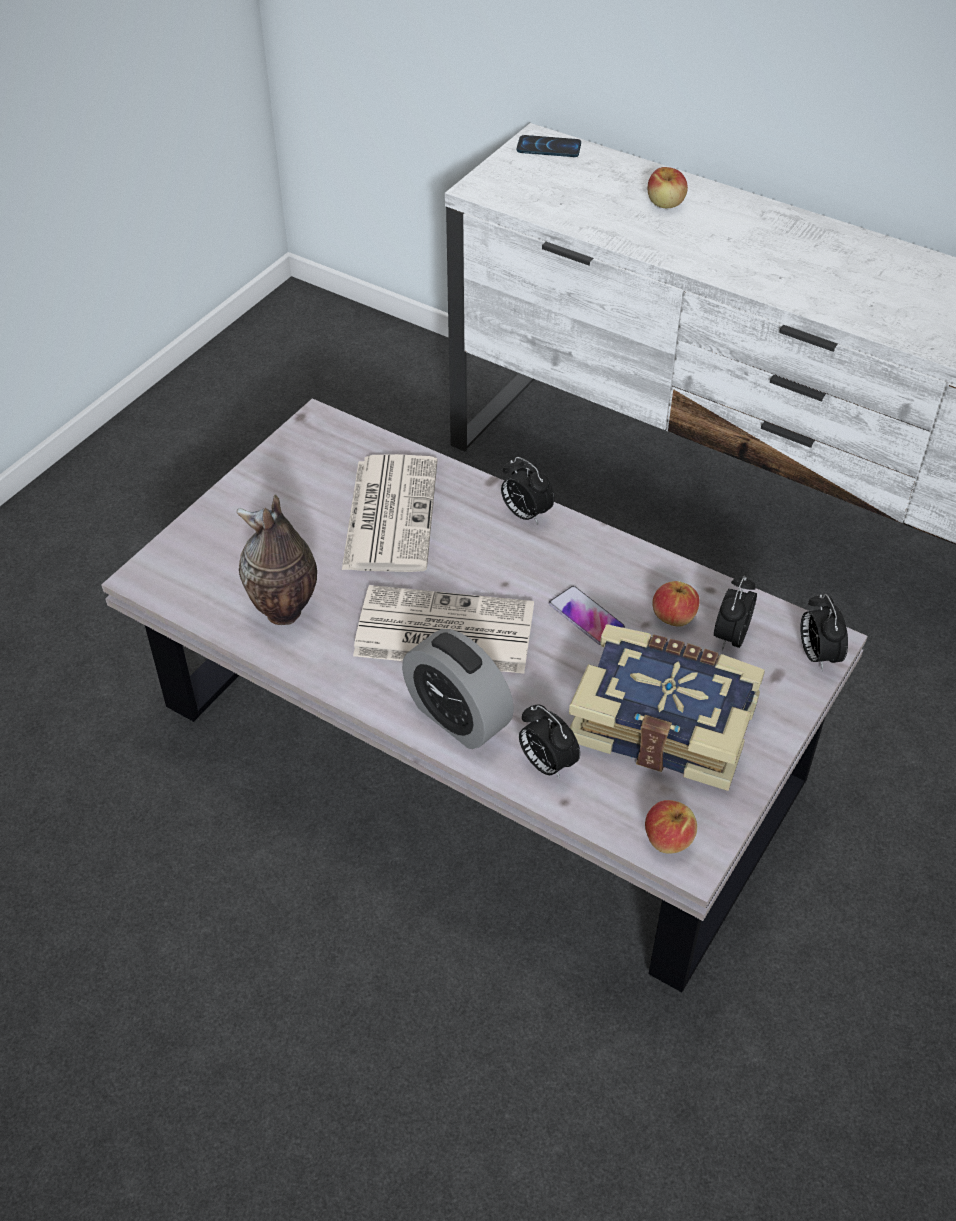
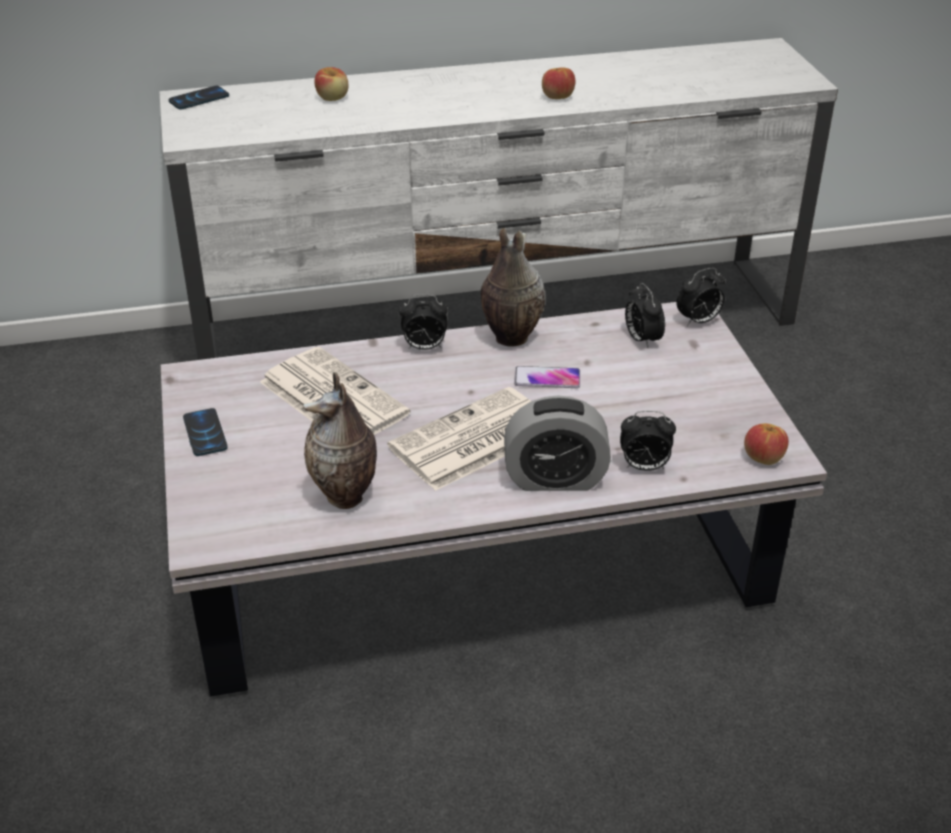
camera: 45 degrees left, 10 degrees down
(263, 483) = (205, 433): none -> phone
(609, 553) = (509, 338): none -> vase
(664, 721) = (672, 402): book -> none
(673, 616) = (596, 348): apple -> apple (557, 96)
(817, 655) = (698, 321): alarm clock -> alarm clock turned 60 degrees counterclockwise

